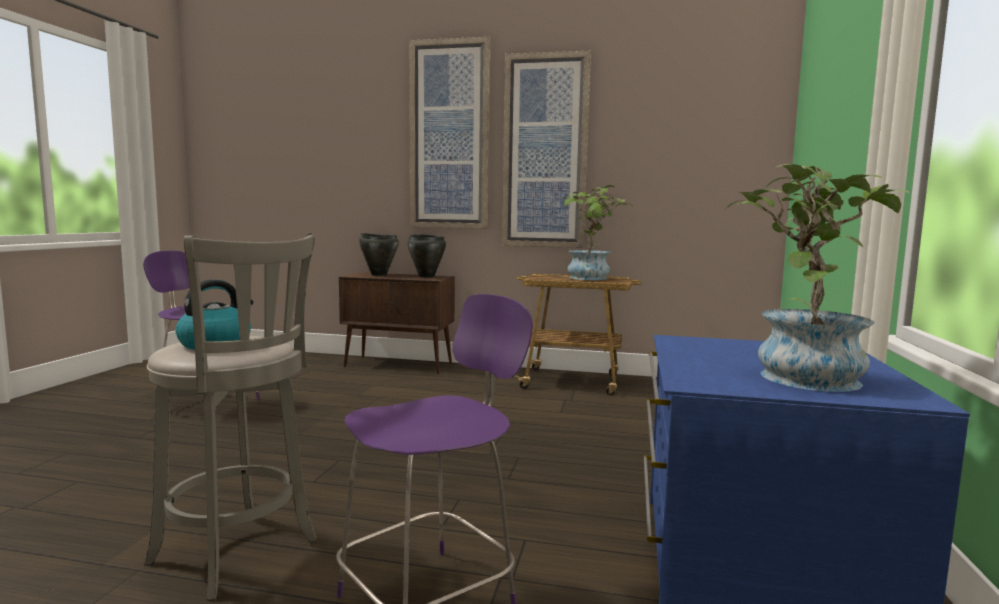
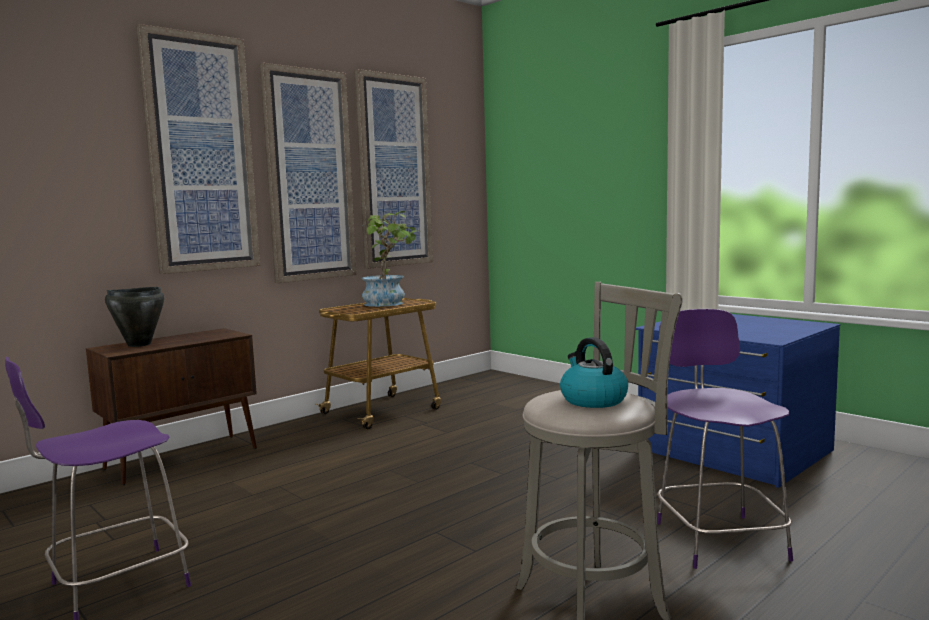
camera: 55 degrees left, 0 degrees up
(426, 276) = (205, 334): black cooking pot -> none
(645, 146) = (393, 171): none -> picture
(801, 374) = (762, 326): potted plant -> none

